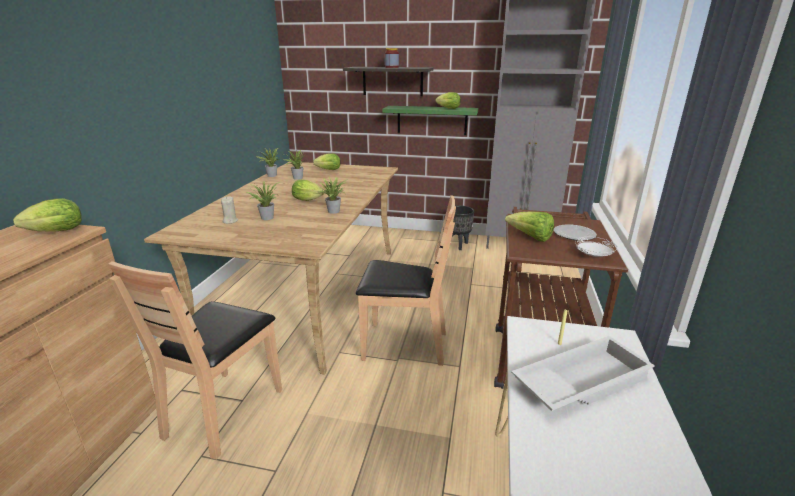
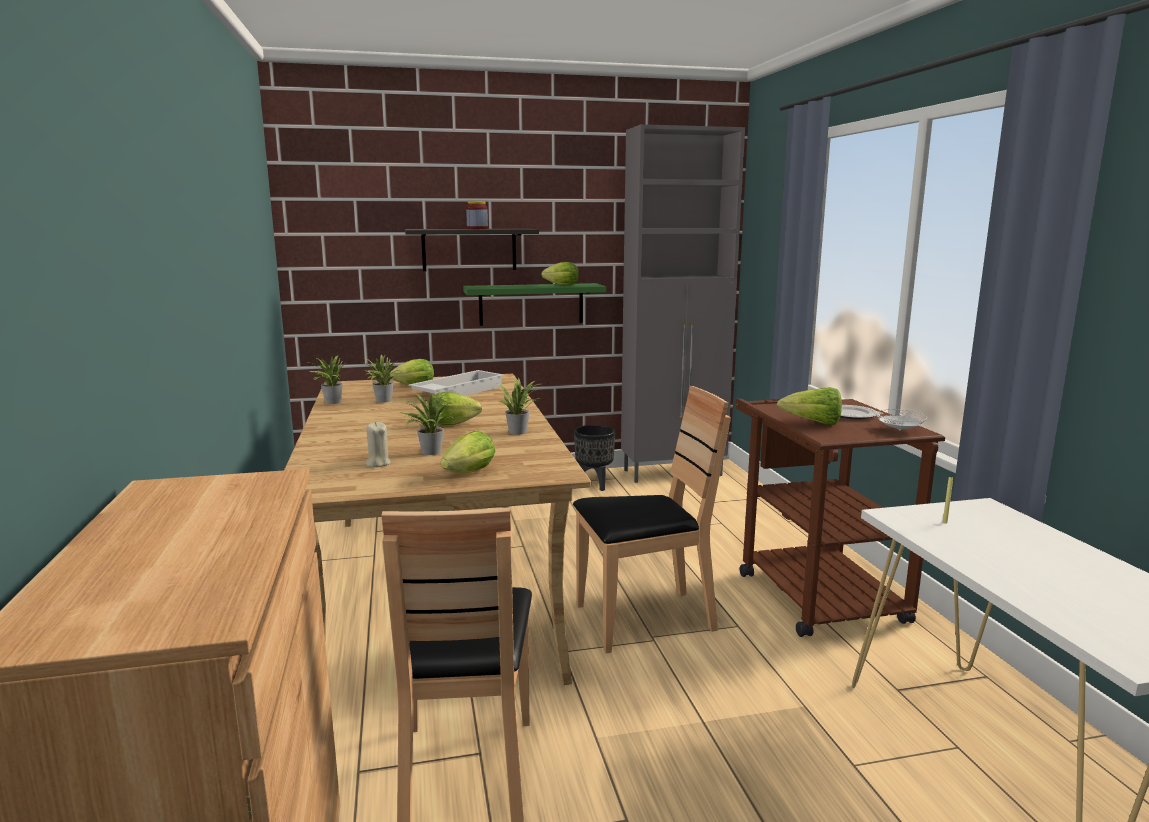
camera: 25 degrees left, 10 degrees down
(53, 232) = (235, 486): lettuce -> lettuce (467, 474)
(580, 381) = (1004, 547): white tray -> white tray (457, 391)

